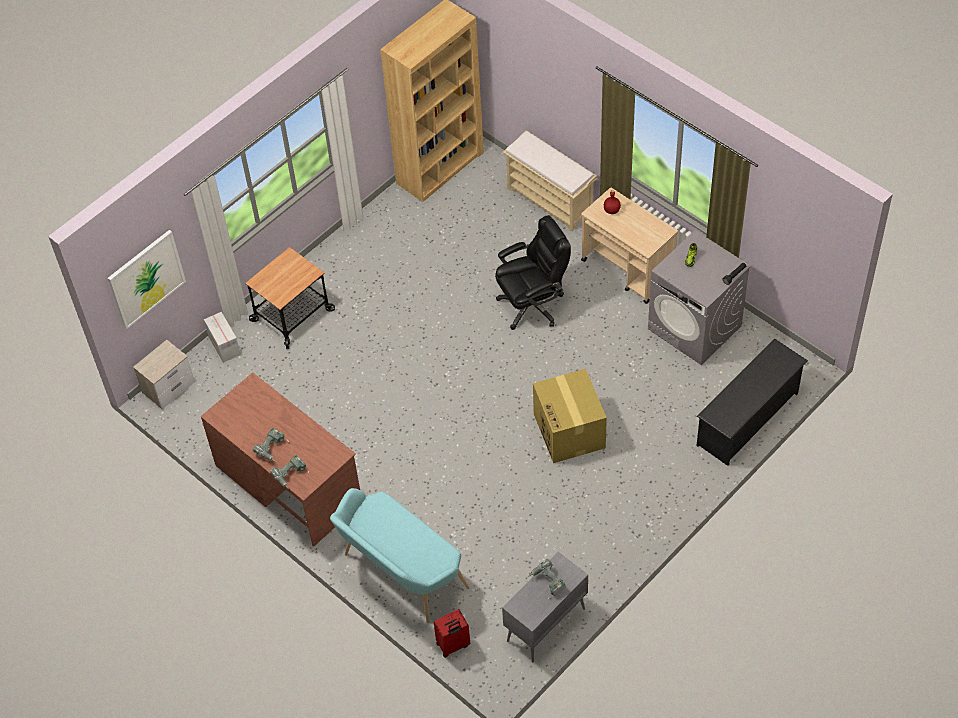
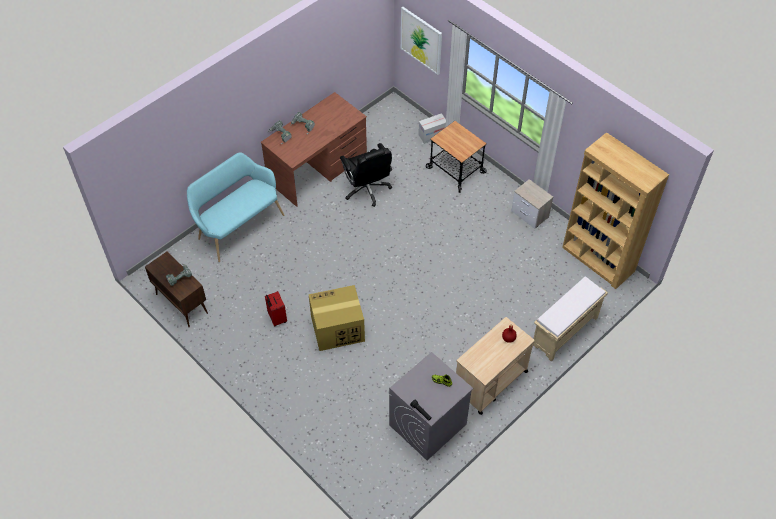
camera: 90 degrees right, 0 degrees up
(169, 387) = (400, 109): nightstand -> nightstand (530, 215)
(453, 645) = (179, 252): red suitcase -> red suitcase (276, 318)
(532, 304) = (457, 313): black office chair -> black office chair (367, 189)
(545, 625) = (181, 303): grey cabinet -> brown cabinet
(748, 419) = (333, 453): black shoe rack -> none

